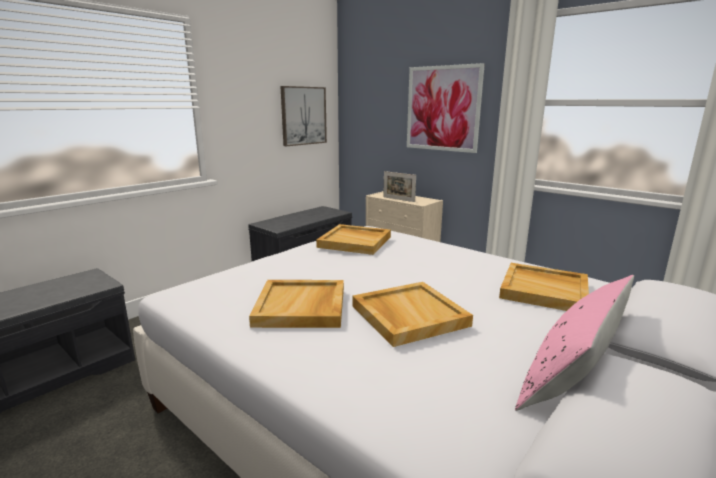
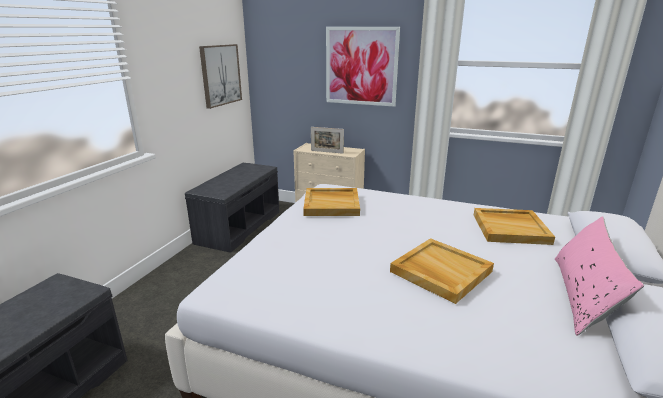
camera: 20 degrees left, 5 degrees up
(301, 307) = (348, 281): beige tray -> none

